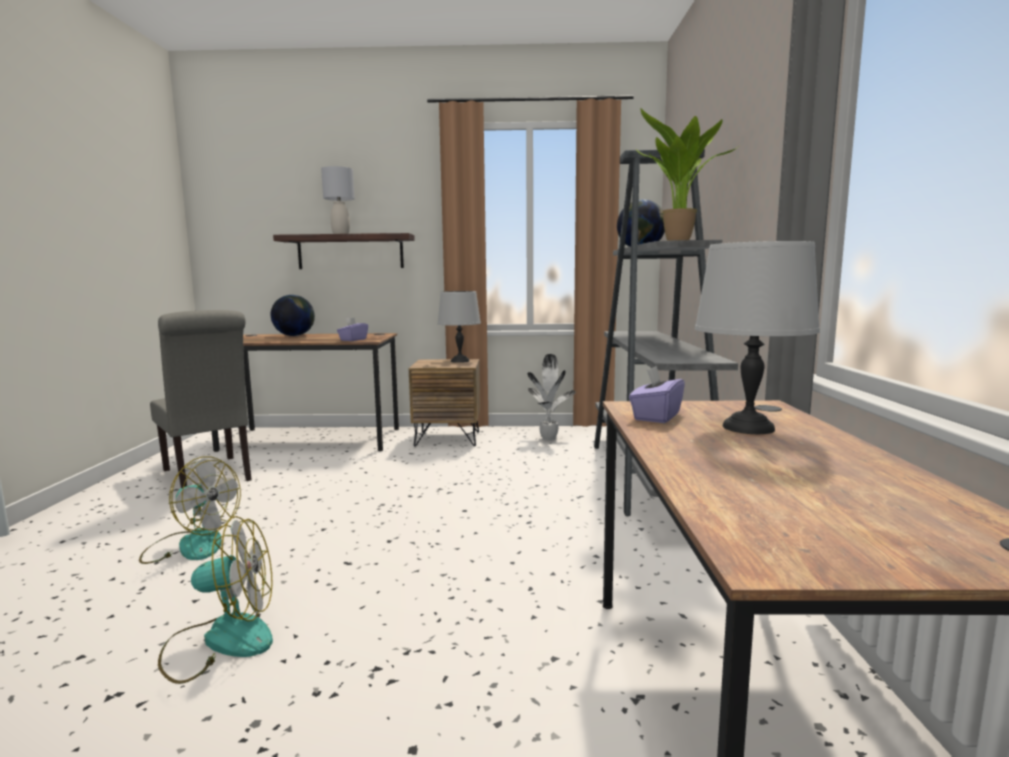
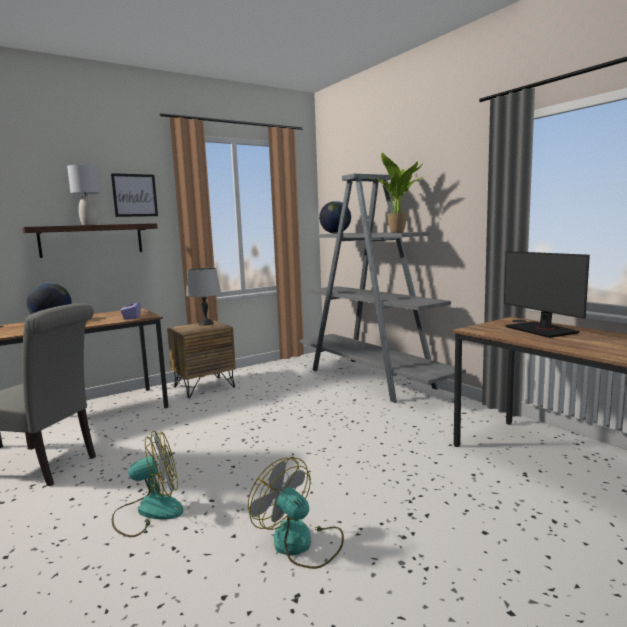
camera: 35 degrees left, 0 degrees up
(221, 640) = (301, 544): fan -> fan turned 90 degrees counterclockwise
(399, 201) = (134, 195): none -> picture
(549, 438) = (275, 371): potted plant -> none
(656, 416) = (497, 332): purple tissue box -> none
(749, 428) = (542, 330): grey table lamp -> monitor

